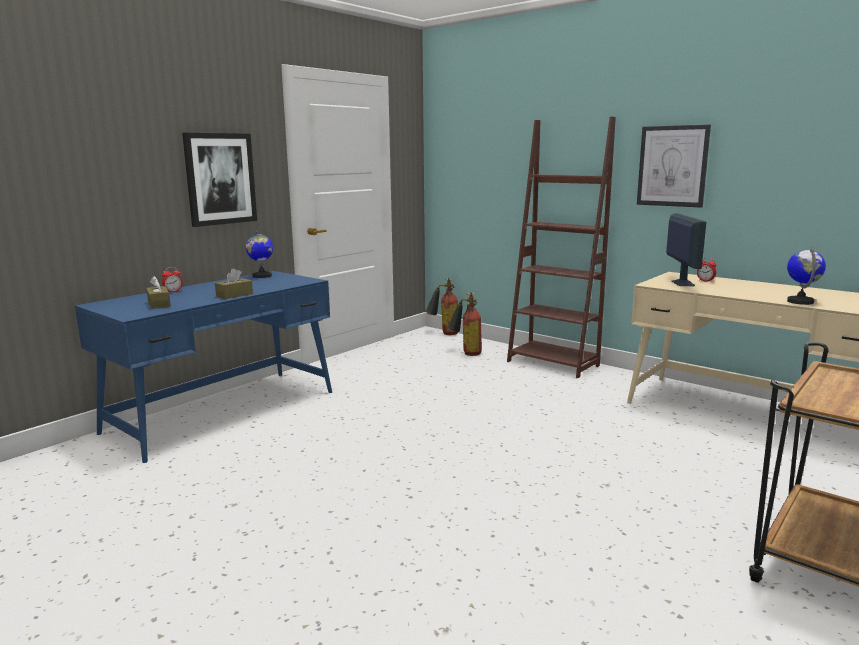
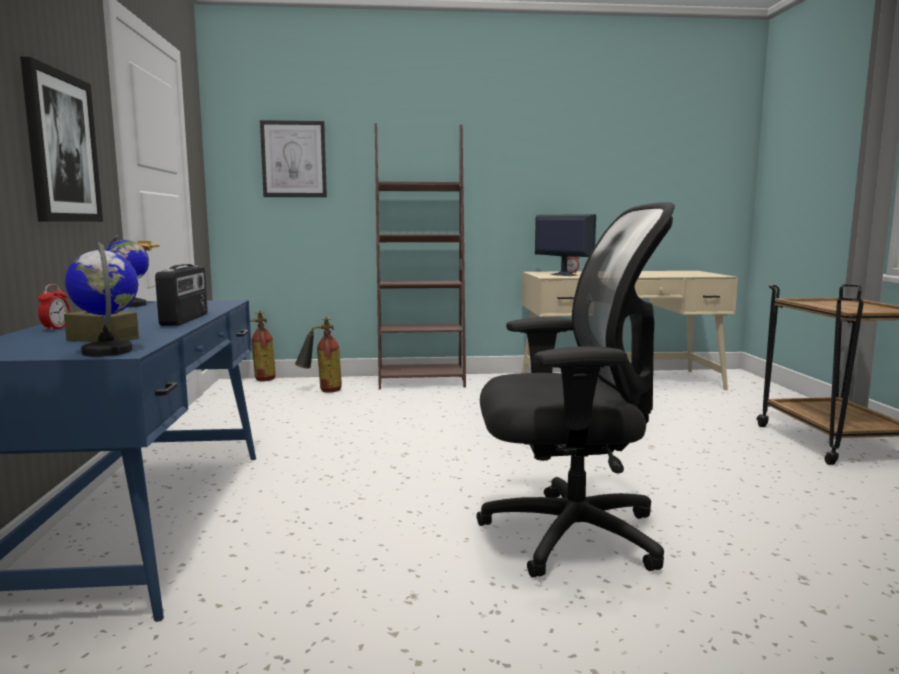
camera: 45 degrees left, 5 degrees down
(234, 295) = (186, 320): brown tissue box -> radio
(369, 515) = (562, 537): none -> black office chair
(672, 166) = (515, 174): picture -> picture (294, 159)
(800, 301) = (665, 275): globe -> globe (108, 351)

